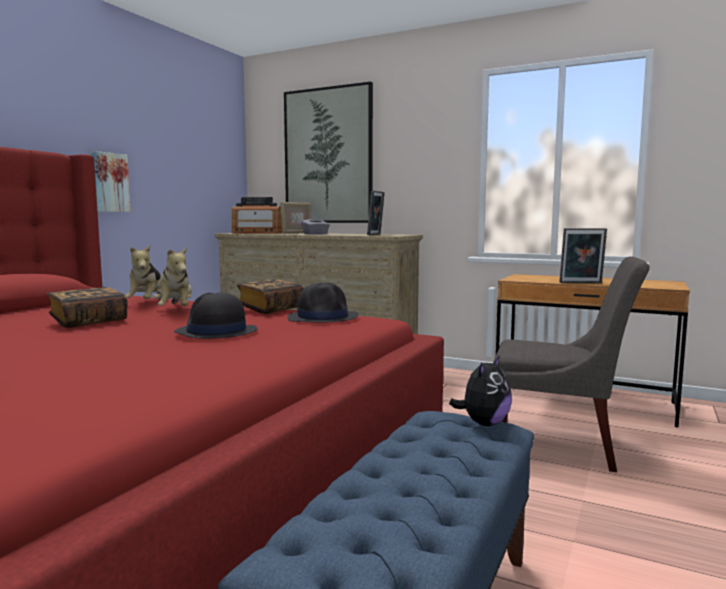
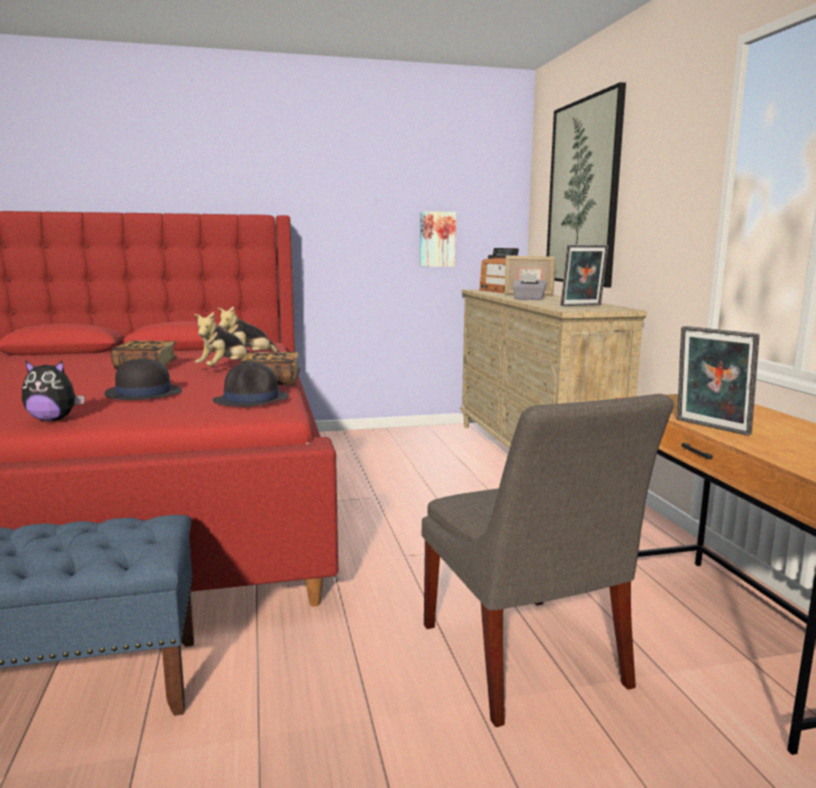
camera: 50 degrees right, 5 degrees up
(109, 182) = (331, 237): picture -> picture (437, 239)
(484, 423) = (155, 543): plush toy -> plush toy (53, 420)

